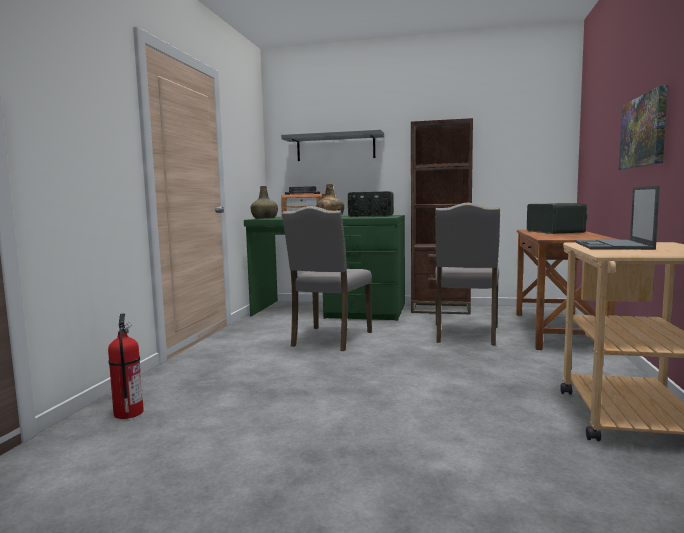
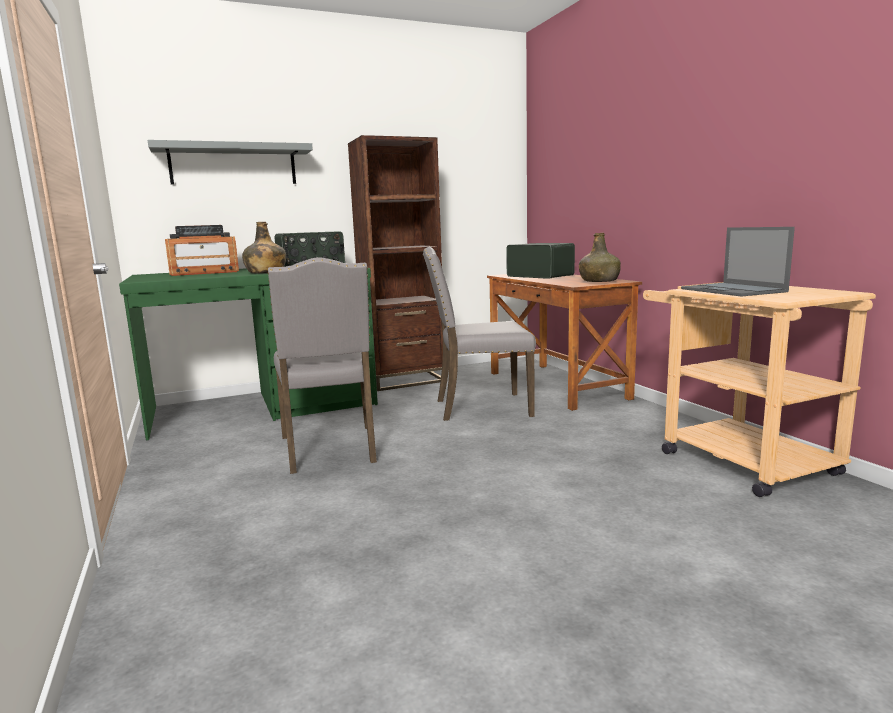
camera: 35 degrees left, 5 degrees up
(128, 412) = (179, 683): fire extinguisher -> none
(265, 218) = (149, 279): green bottle -> green bottle (599, 281)
(465, 334) = (480, 407): grey chair -> grey chair turned 105 degrees clockwise
(643, 131) = (671, 167): picture -> none

